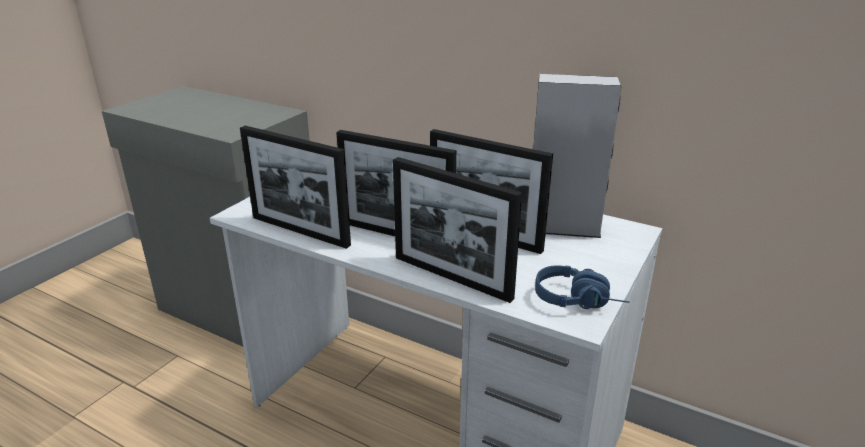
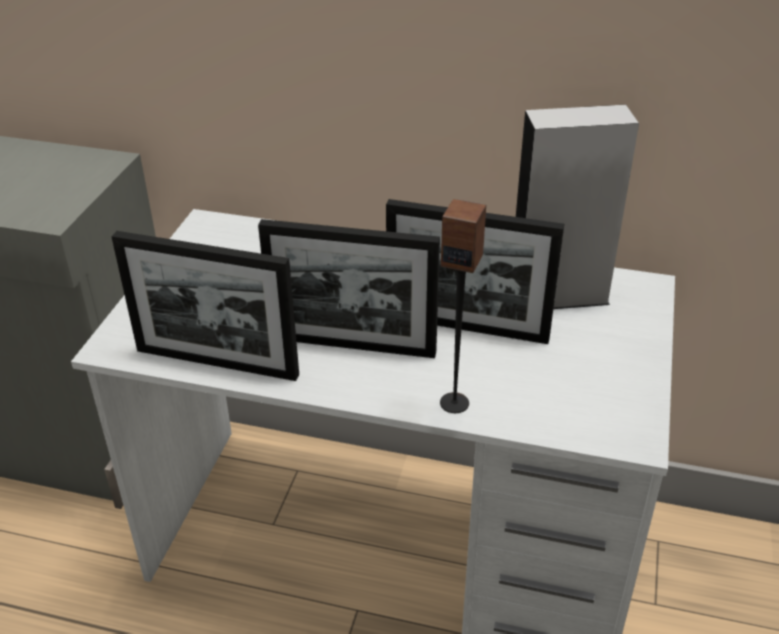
camera: 15 degrees left, 10 degrees up
(452, 277) = (454, 402): picture frame -> speaker
(579, 301) = (621, 409): blue headphones -> none

